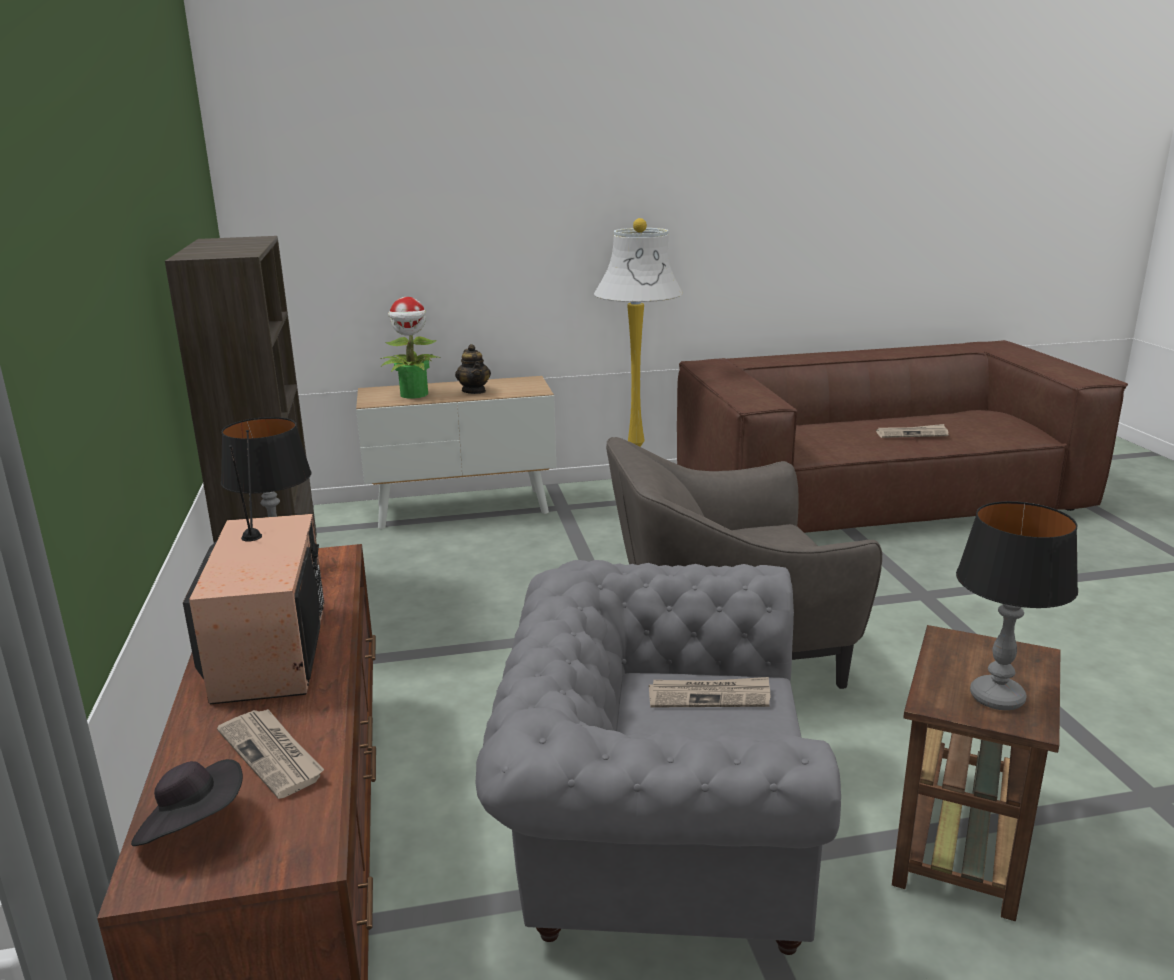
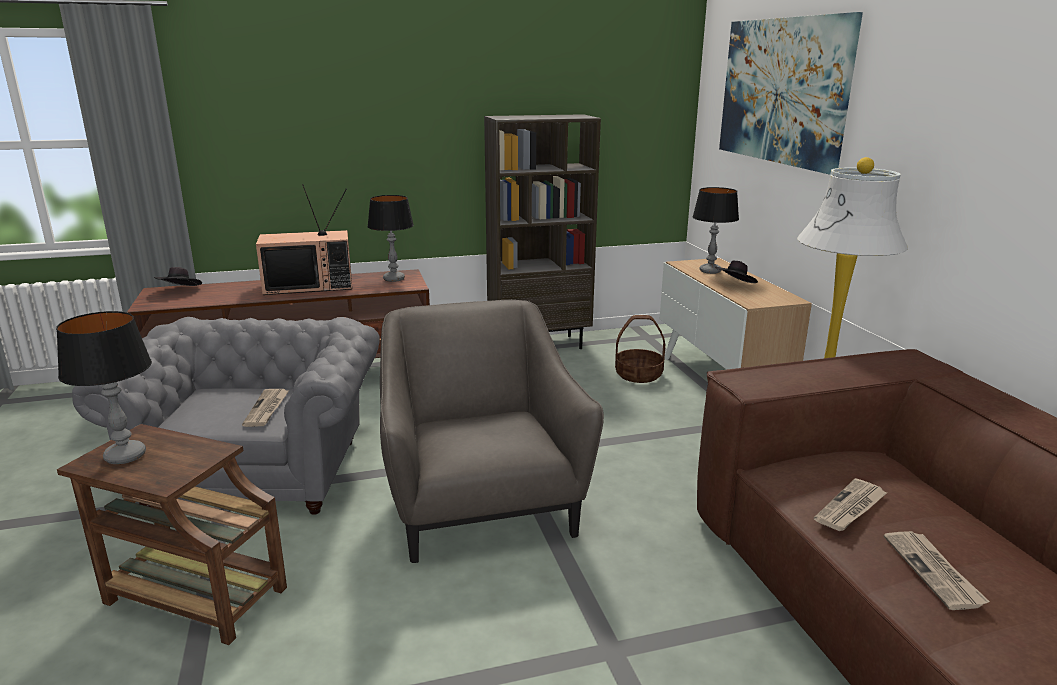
camera: 85 degrees right, 0 degrees up
(273, 754) = (218, 295): newspaper -> newspaper (850, 508)
(414, 395) = (710, 271): potted plant -> table lamp
(419, 175) = (782, 91): none -> picture
(423, 546) = (638, 375): none -> basket
(474, 391) = (735, 285): teapot -> black hat

